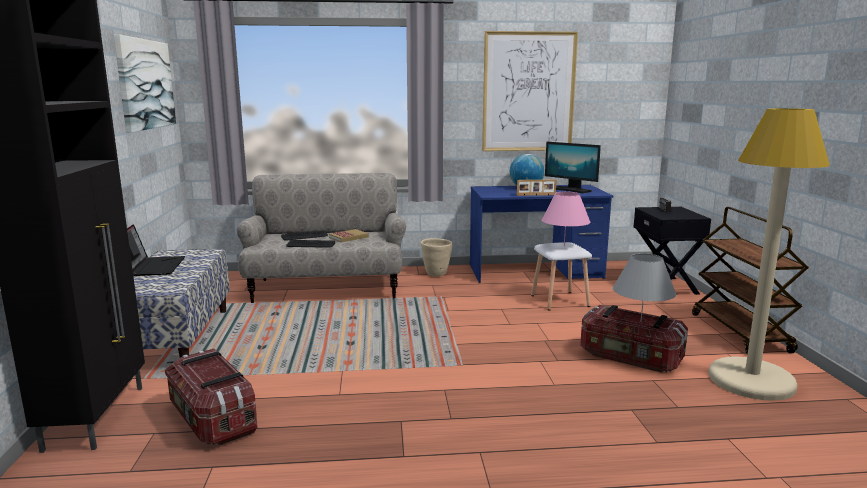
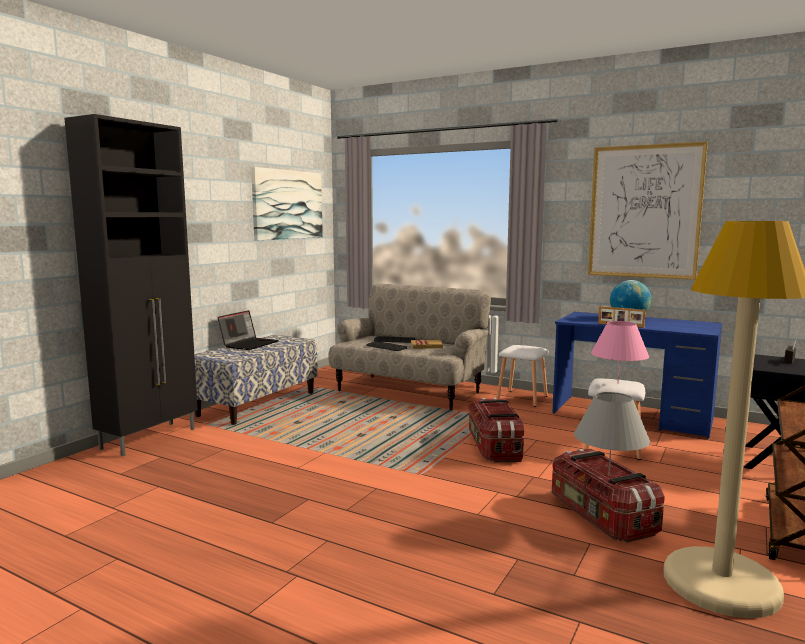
camera: 35 degrees right, 5 degrees down
(212, 419) = (201, 458): storage box -> storage box (494, 447)
(436, 274) = (523, 398): beige planter -> white stool
(570, 190) = (678, 325): monitor -> none

